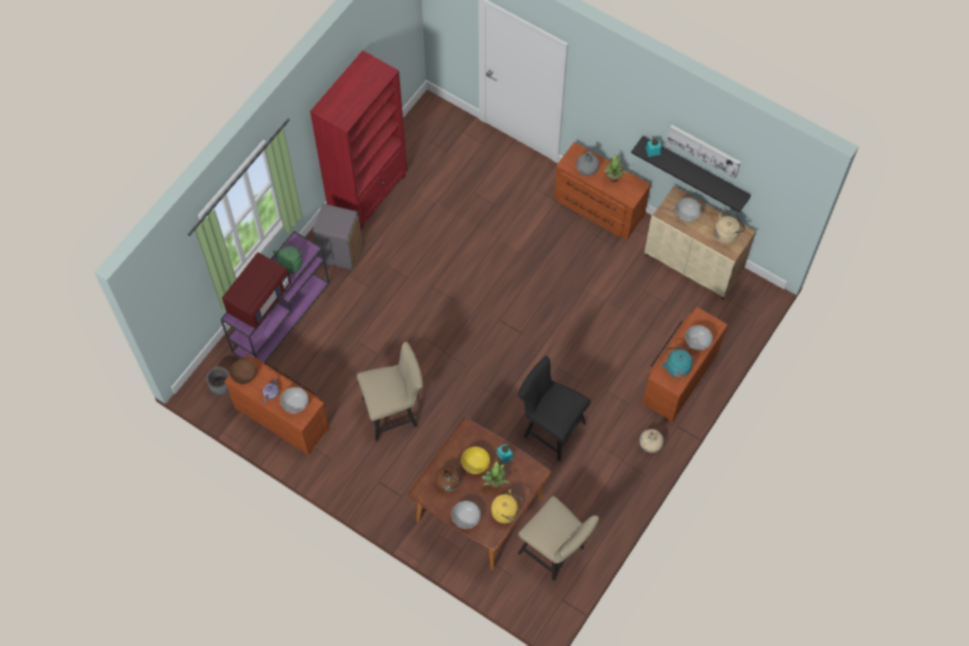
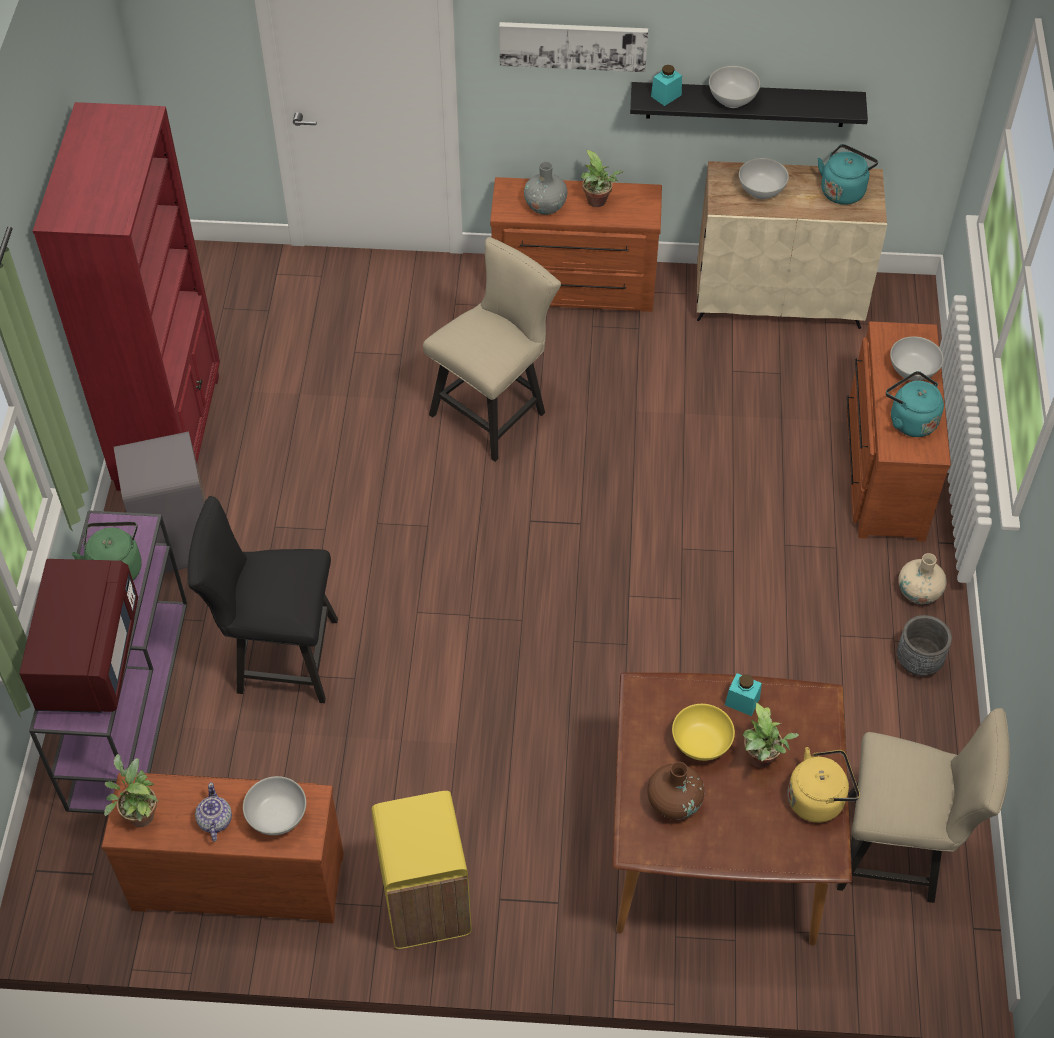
camera: 30 degrees left, 10 degrees down
(221, 387) = (81, 885): grey planter -> grey planter (918, 661)
(245, 375) = (139, 814): brown bowl -> potted plant
(348, 468) = (425, 905): none -> yellow trash can
(394, 412) = (447, 760): beige chair -> beige chair (494, 410)
(466, 519) = (754, 851): white bowl -> white bowl (732, 100)
(550, 428) = (738, 649): black chair -> black chair (278, 657)
(704, 150) = (763, 40): picture -> picture (573, 45)
(727, 234) = (843, 190): beige kettle -> turquoise kettle

